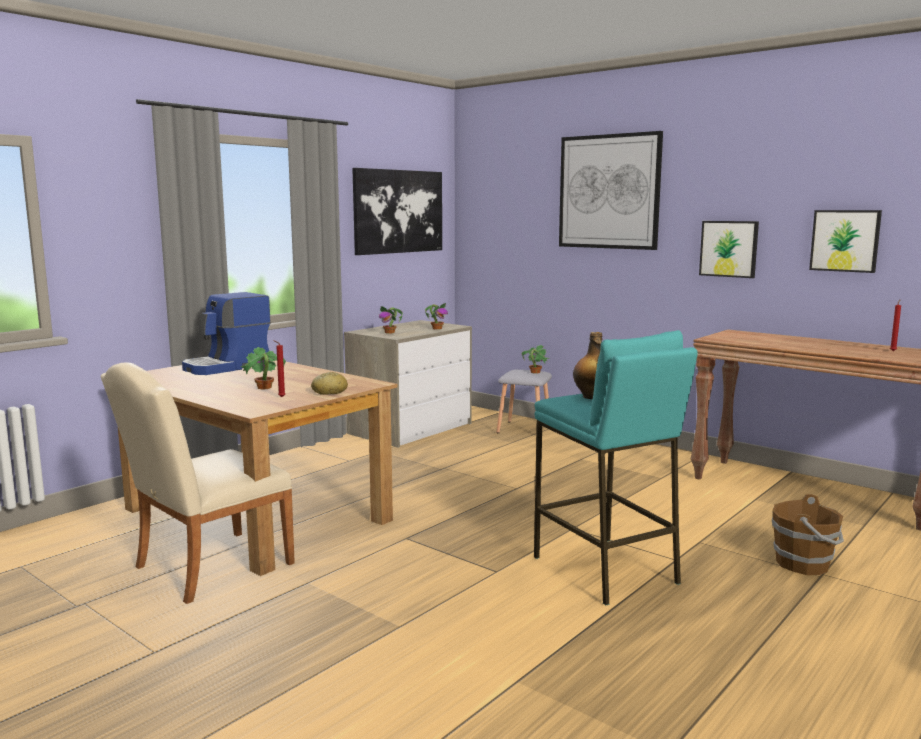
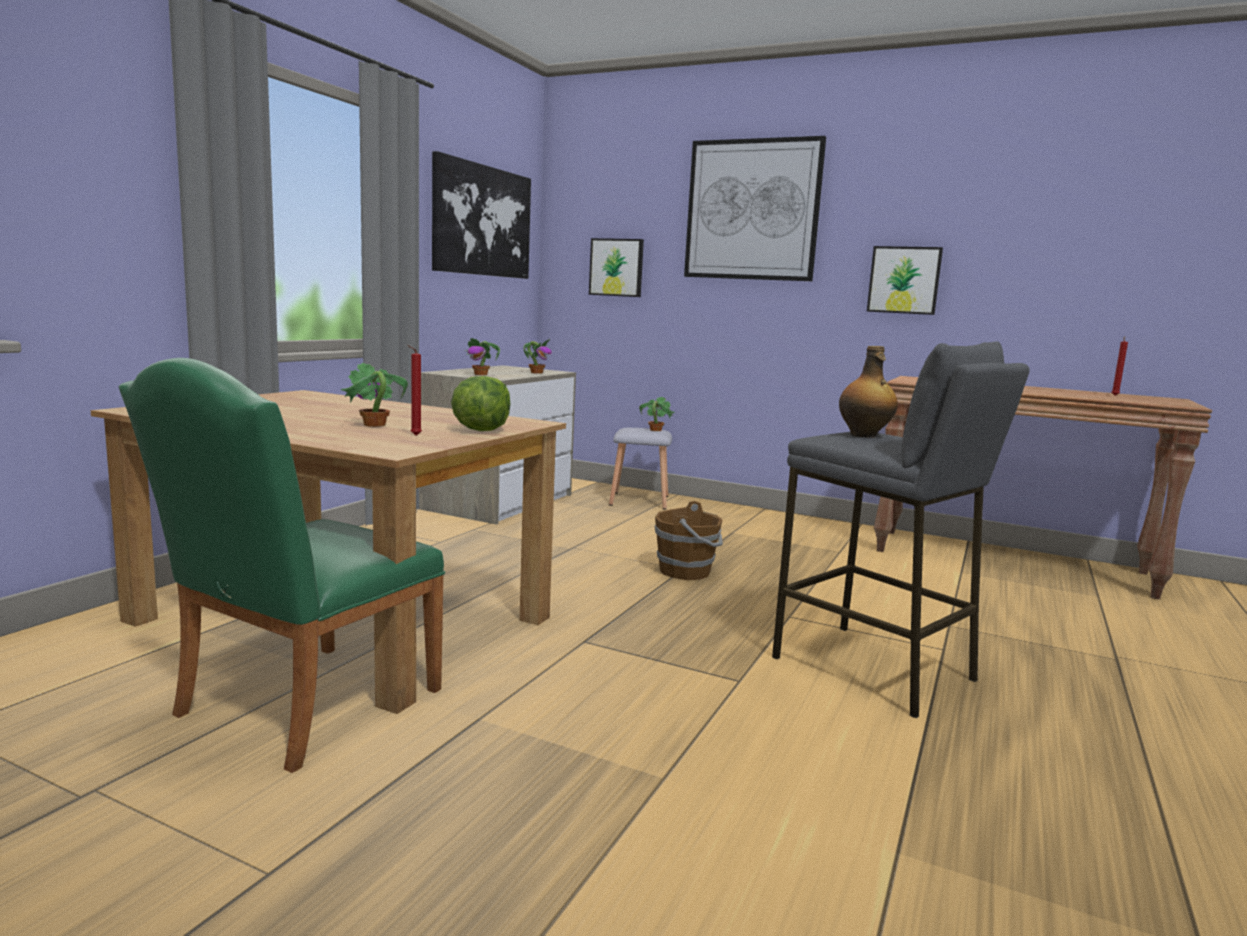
camera: 15 degrees left, 0 degrees up
(205, 568) = (297, 708): beige chair -> green chair
(228, 367) = (288, 402): coffee machine -> none
(329, 391) = (480, 430): bread -> lettuce
(605, 570) = (873, 668): turquoise stool -> grey stool
(804, 564) = (1086, 645): brown bucket -> brown bucket (686, 571)
(845, 240) = (1047, 271): picture -> picture (617, 267)

